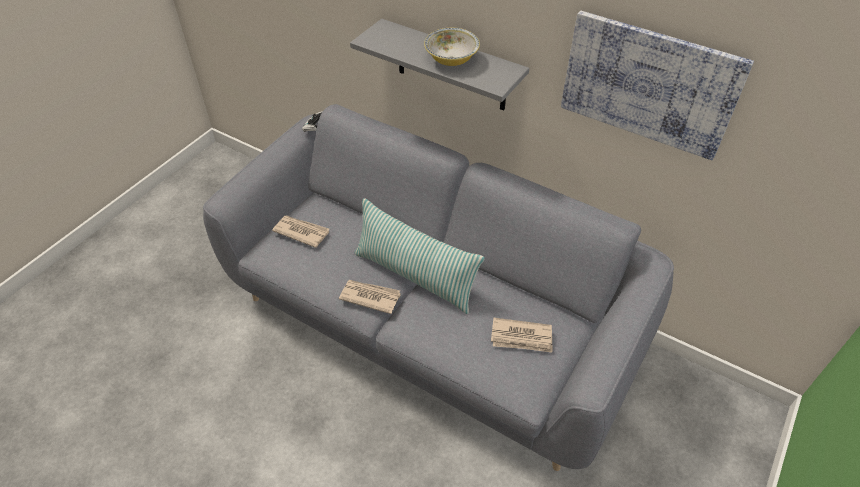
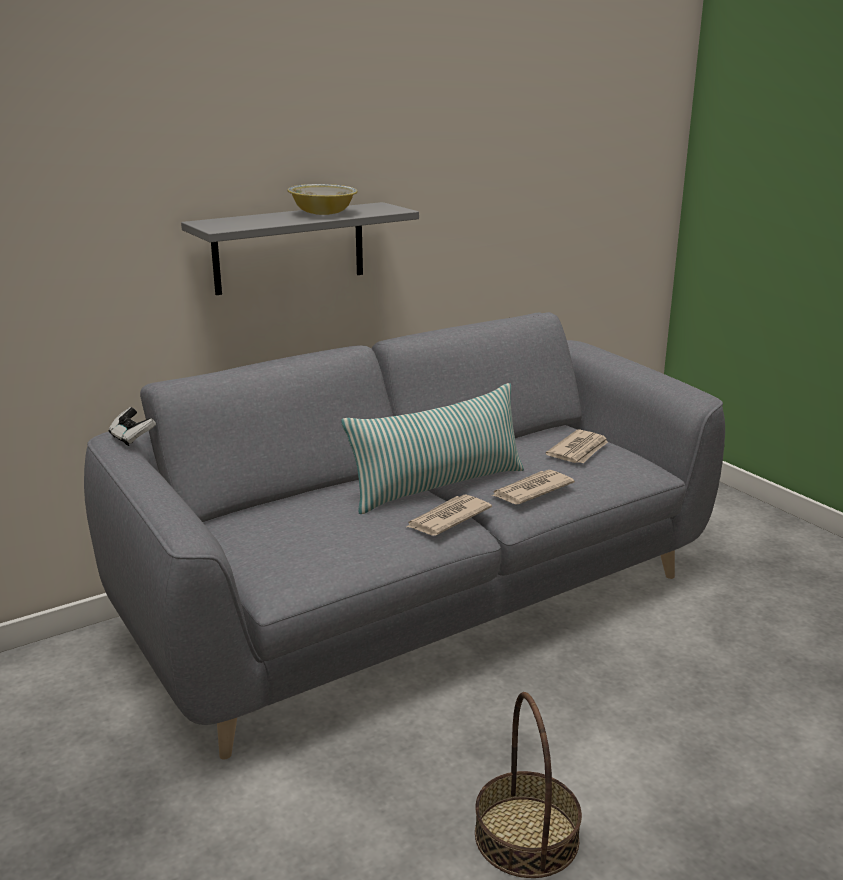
camera: 65 degrees left, 25 degrees down
(240, 451) = (526, 836): none -> basket
(301, 232) = (275, 541): newspaper -> newspaper (531, 490)
(648, 84) = (492, 165): picture -> none

